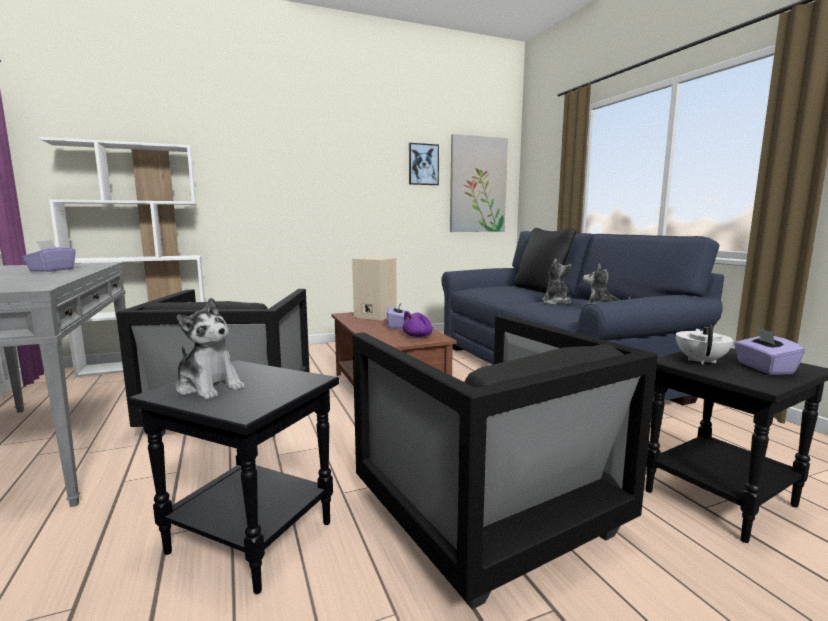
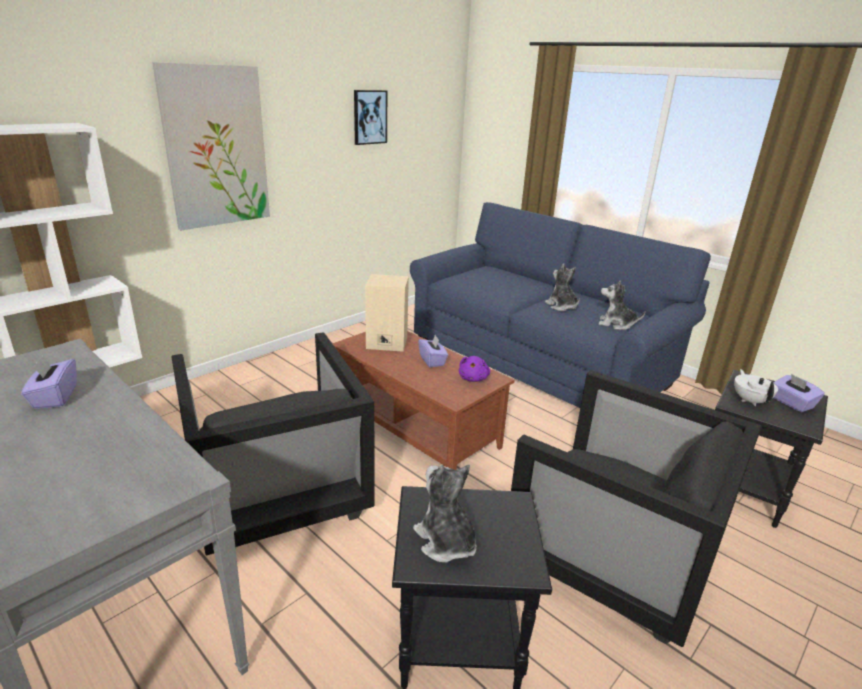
camera: 25 degrees left, 15 degrees up
(209, 387) = (445, 541): plush toy -> plush toy turned 135 degrees counterclockwise
(478, 185) = (424, 137): picture -> picture (216, 147)
(541, 290) = (521, 277): black pillow -> none

